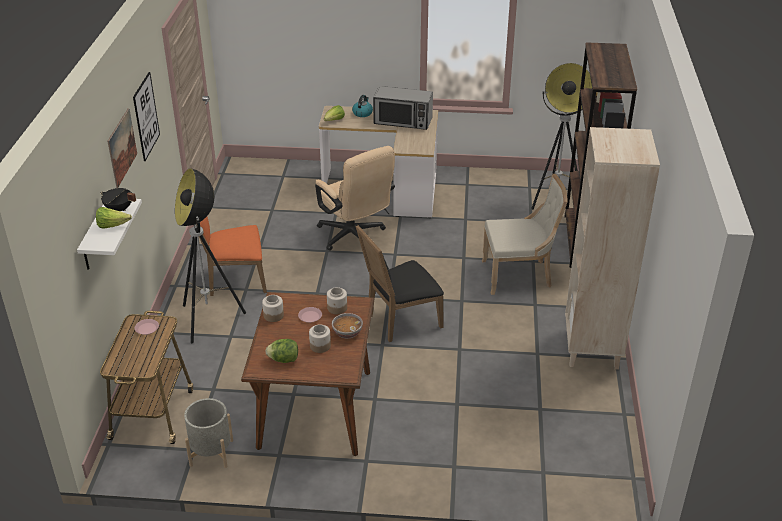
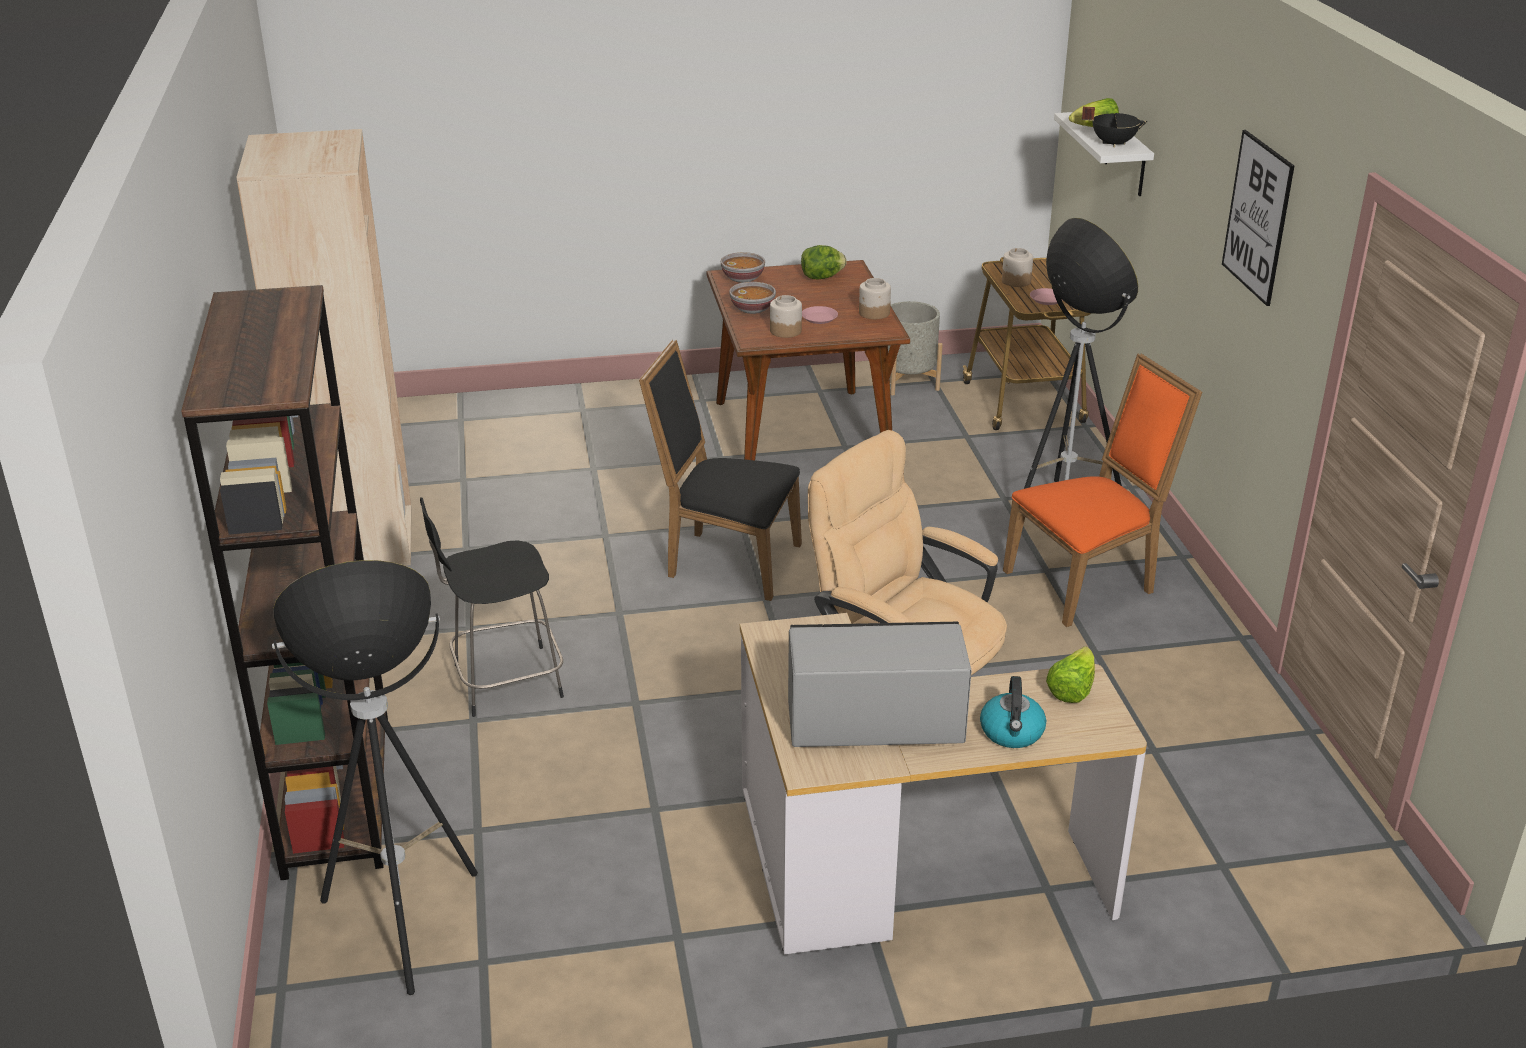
camera: 165 degrees right, 5 degrees down
(122, 147) = (1198, 151): picture -> none
(320, 346) = (782, 293): jar -> jar (1016, 281)
(338, 368) = (743, 278): none -> bowl
(400, 321) = (726, 561): black chair -> black chair turned 120 degrees counterclockwise
(519, 275) = (503, 681): beige chair -> black stool

